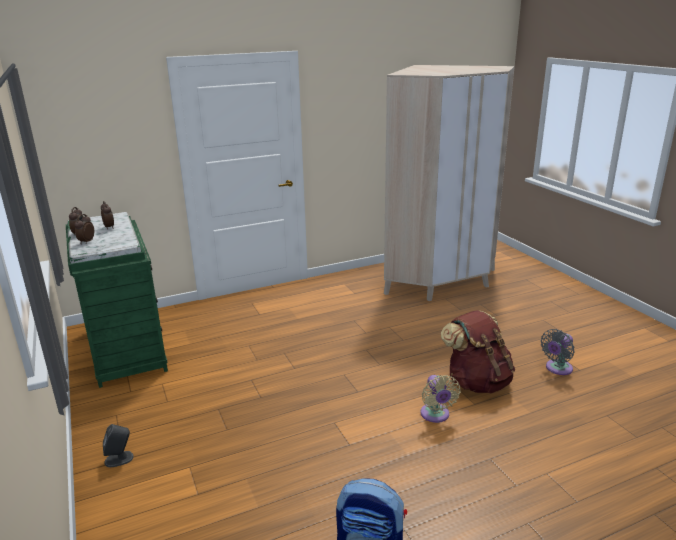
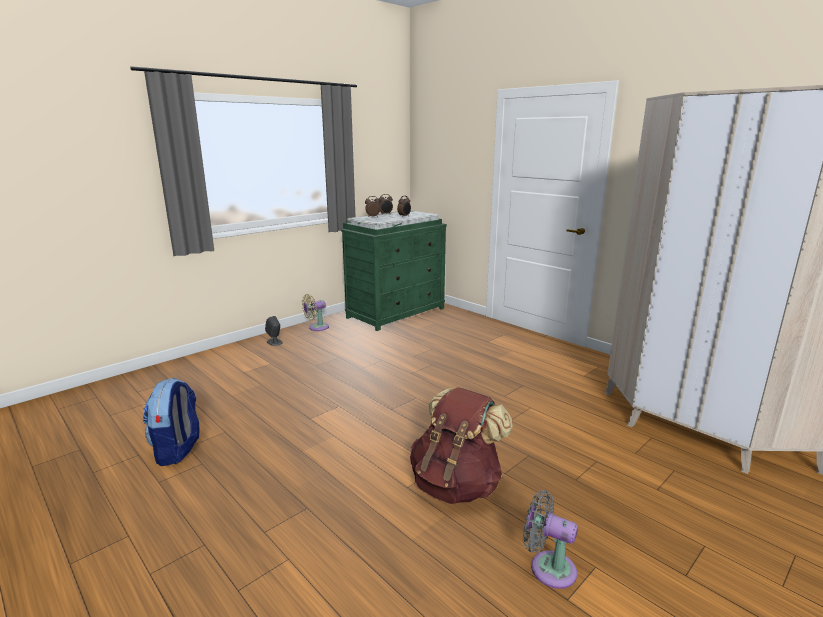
camera: 70 degrees right, 5 degrees down
(436, 415) = (372, 461): beige fan -> beige fan (316, 327)

